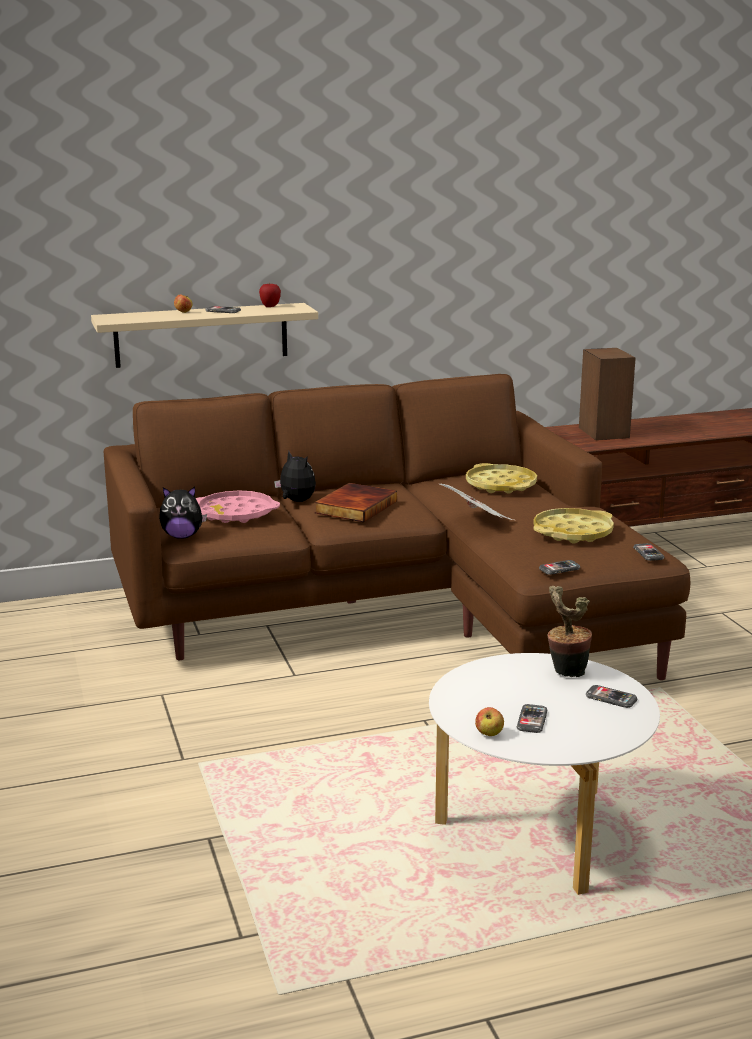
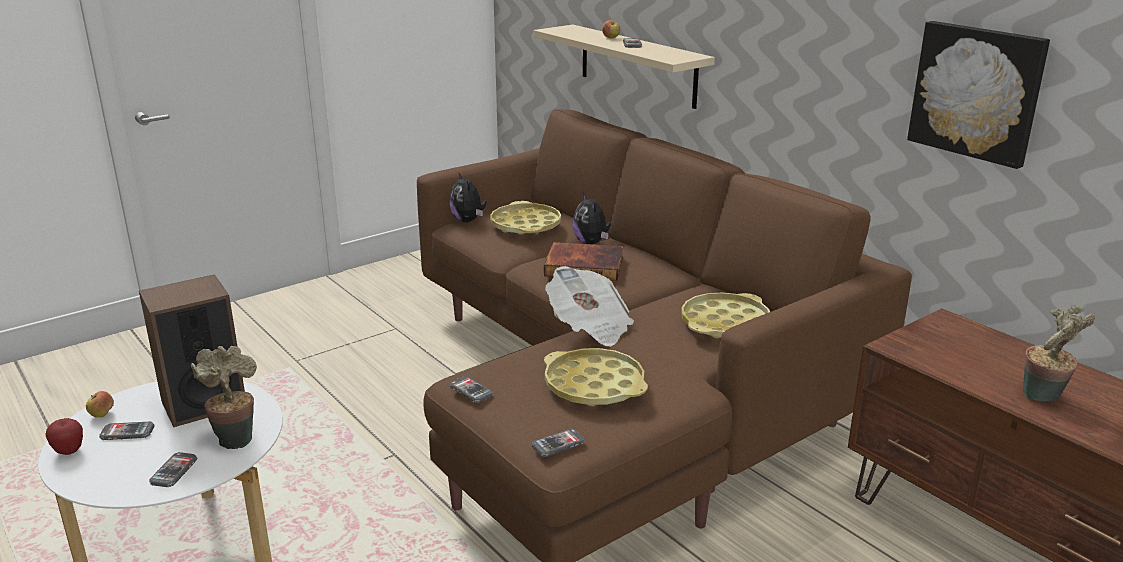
camera: 70 degrees right, 5 degrees up
(236, 513) = (525, 225): pink tray -> yellow tray
(270, 306) = (674, 51): apple -> apple (69, 451)
(296, 501) = (591, 243): plush toy -> plush toy turned 135 degrees clockwise
(540, 272) = (977, 92): none -> picture
(603, 432) = (974, 350): speaker -> speaker (203, 403)
(666, 433) = (1044, 397): none -> potted plant

